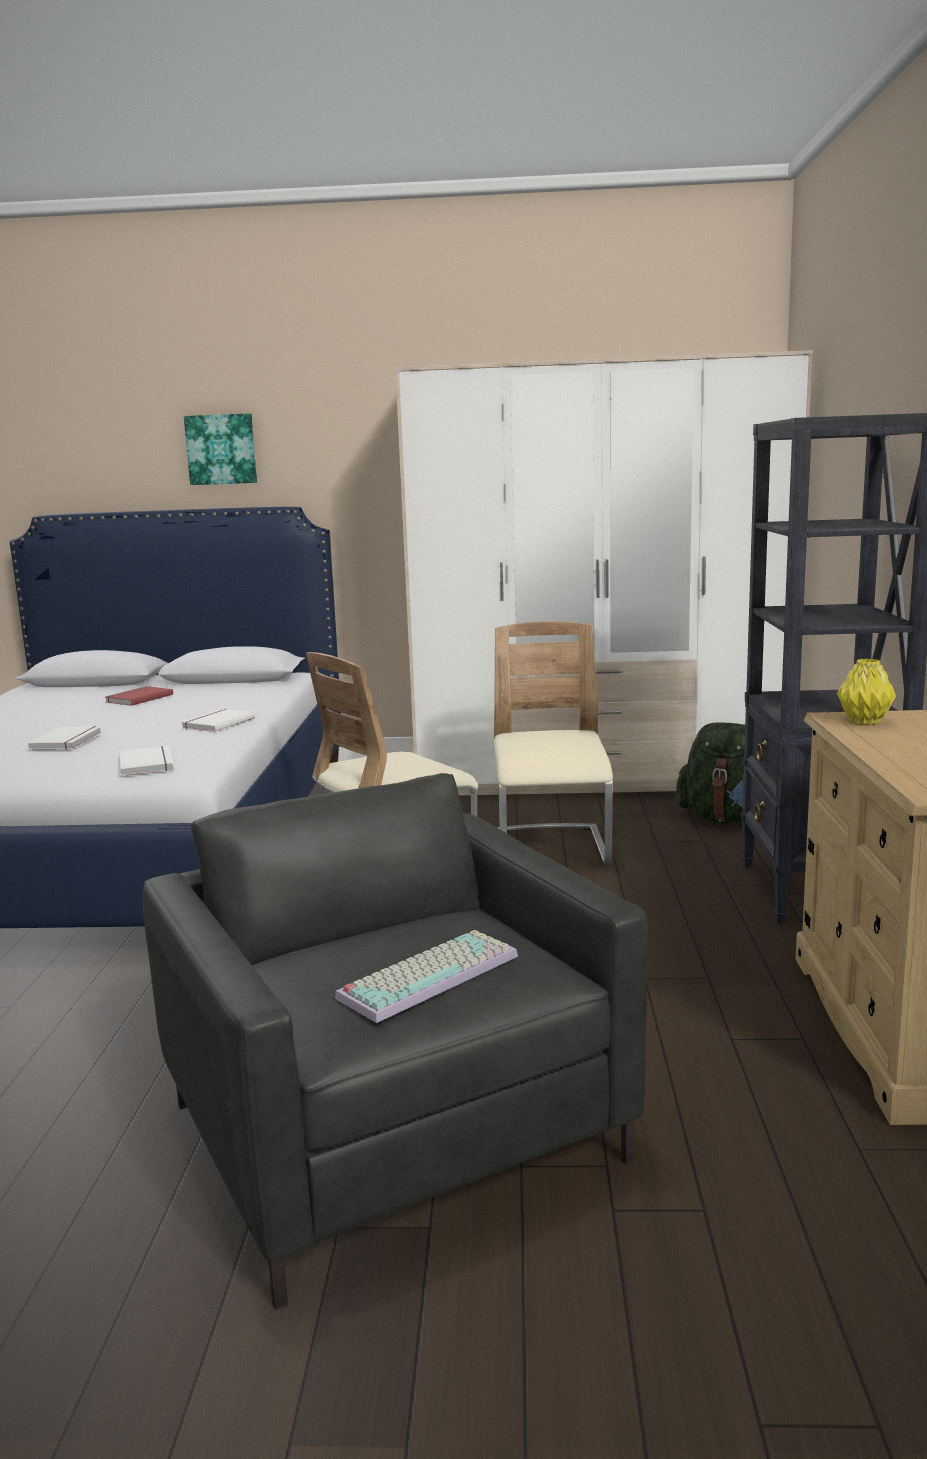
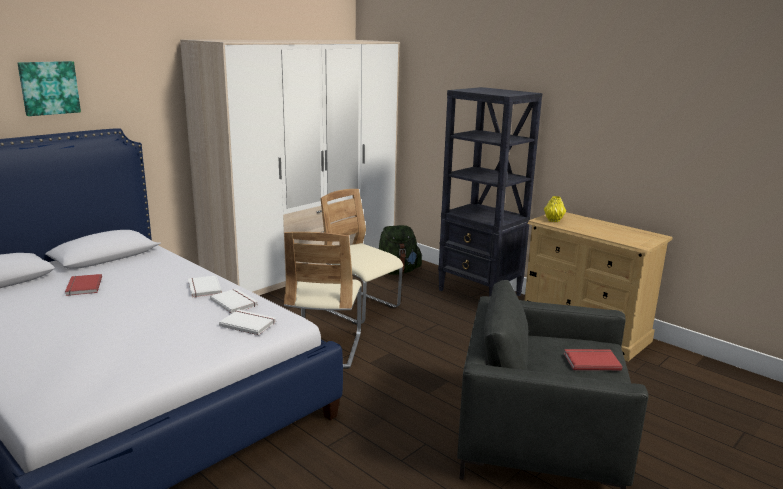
camera: 50 degrees left, 5 degrees up
(68, 741) = (142, 327): white book -> white book (235, 302)
(429, 974) = (591, 361): keyboard -> red book

